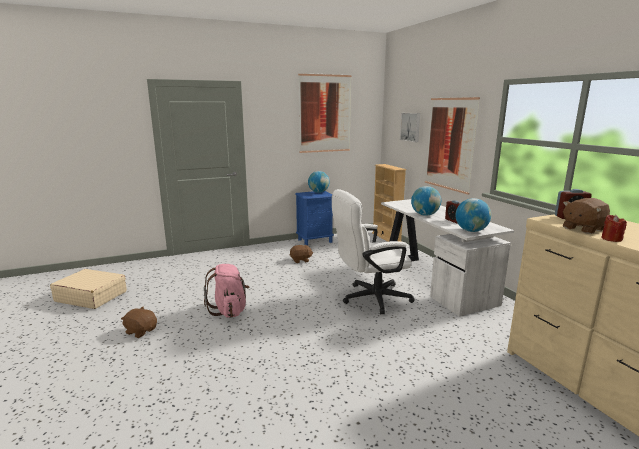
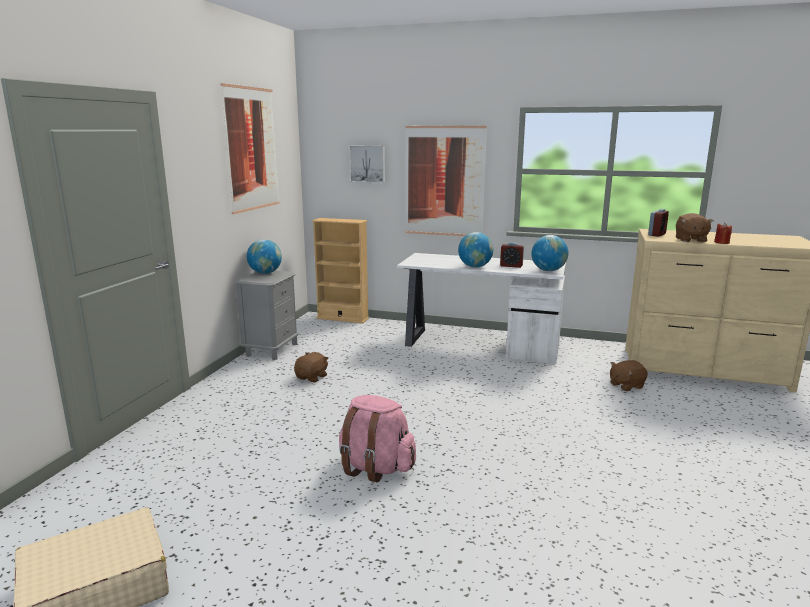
camera: 50 degrees left, 0 degrees up
(141, 331) = (332, 559): brown plush toy -> brown plush toy (626, 385)
(315, 241) = (272, 349): blue nightstand -> grey nightstand
(370, 298) = (470, 382): white office chair -> none

